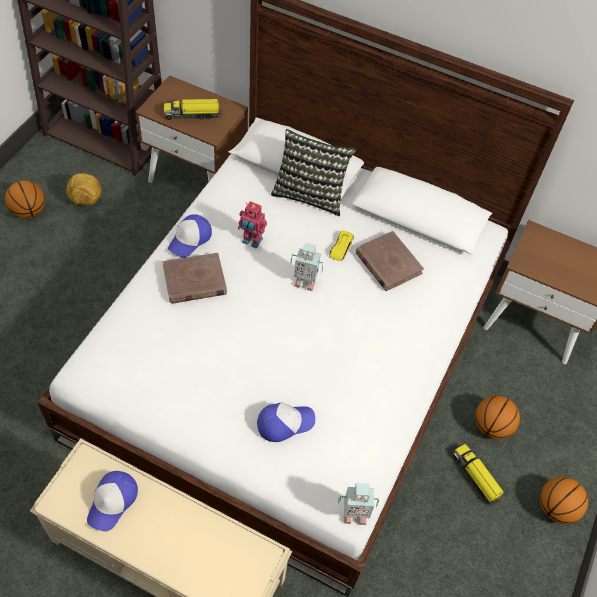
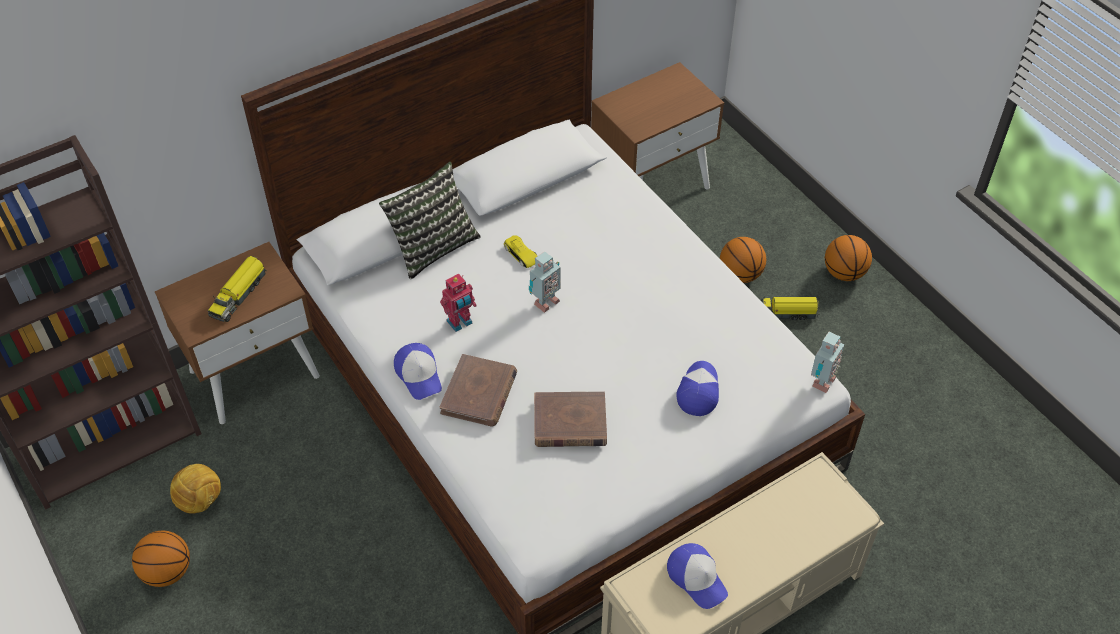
camera: 55 degrees left, 5 degrees down
(387, 263) = (566, 227): brown book -> brown book (570, 423)

